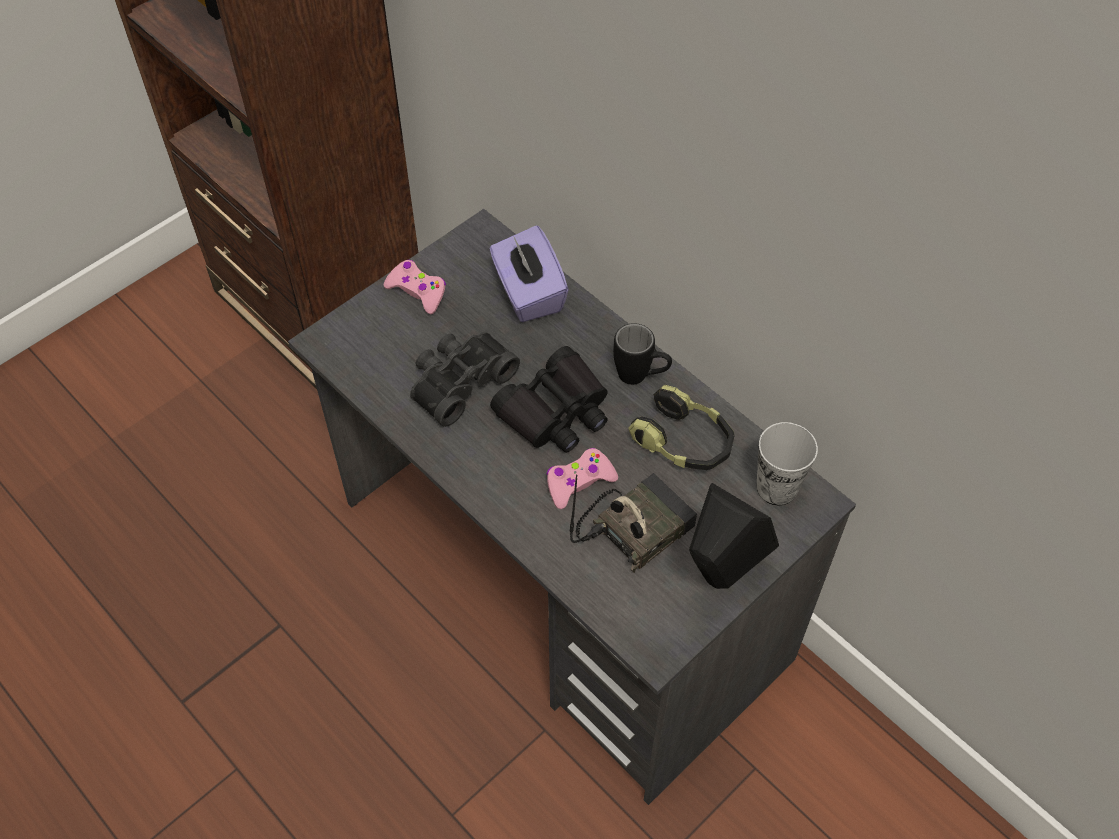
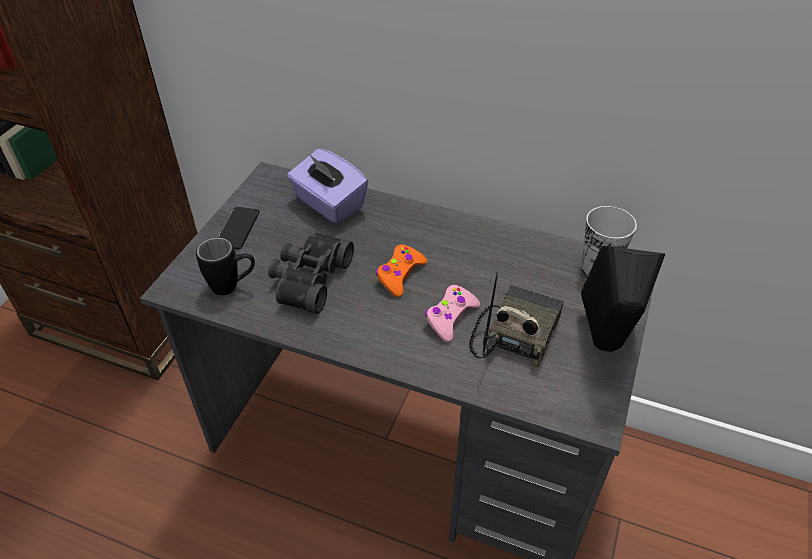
camera: 25 degrees left, 10 degrees down
(417, 291) = (238, 228): pink game controller -> phone
(555, 412) = (400, 275): black binoculars -> orange game controller
(641, 377) = (450, 231): black mug -> black mug (233, 286)
(683, 442) = (510, 262): headphones -> none

